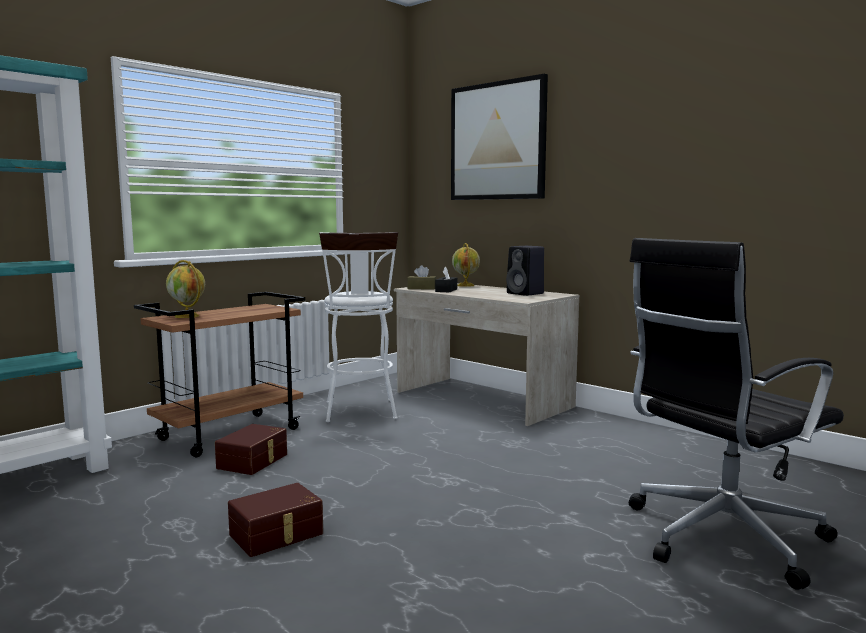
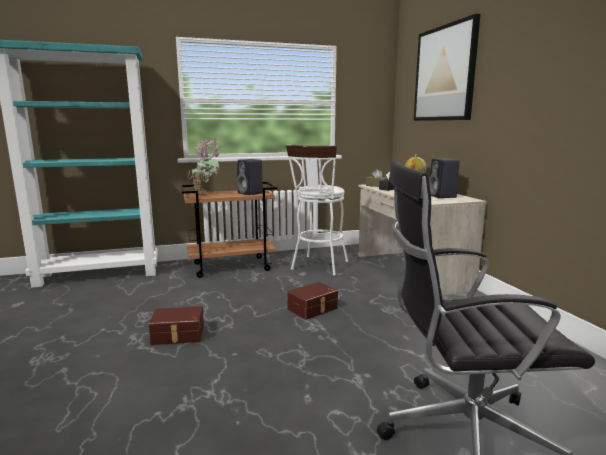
camera: 30 degrees right, 5 degrees up
(187, 316) = (206, 194): globe -> potted plant
(254, 461) = (222, 286): brown storage box -> brown storage box (313, 309)
(259, 310) = (251, 193): none -> black speaker

